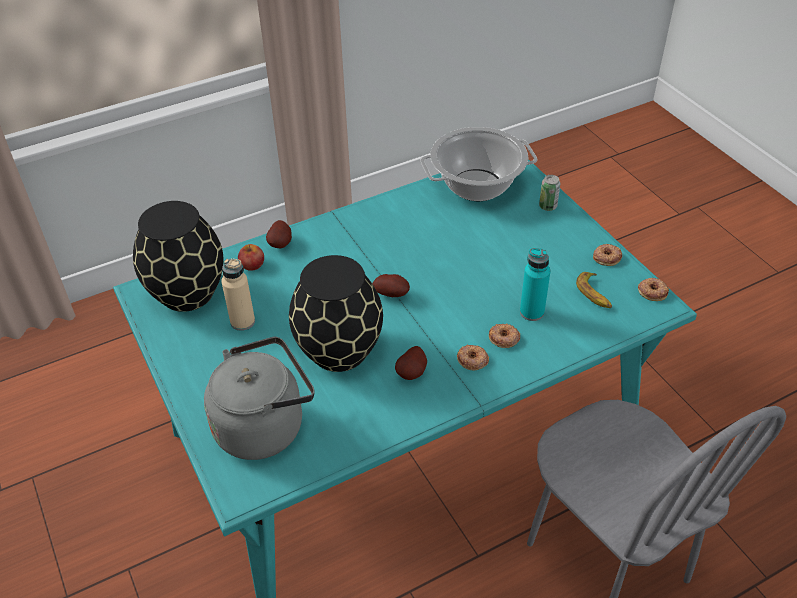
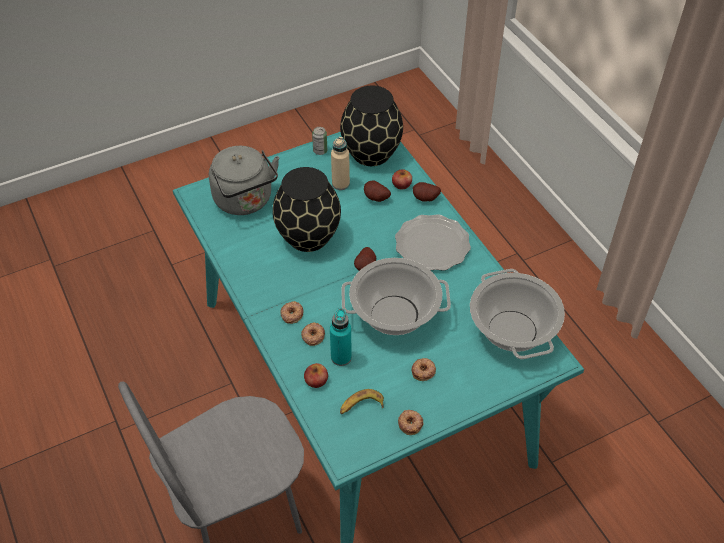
camera: 90 degrees right, 5 degrees up
(357, 239) = (432, 245): none -> plate
(413, 373) = (282, 278): potato -> potato (375, 199)
(464, 269) = (395, 315): none -> cooking pot
(547, 206) = (484, 384): can -> can (320, 151)
(568, 332) = (316, 380): none -> apple
(652, 291) = (363, 453): donut -> donut (423, 371)

